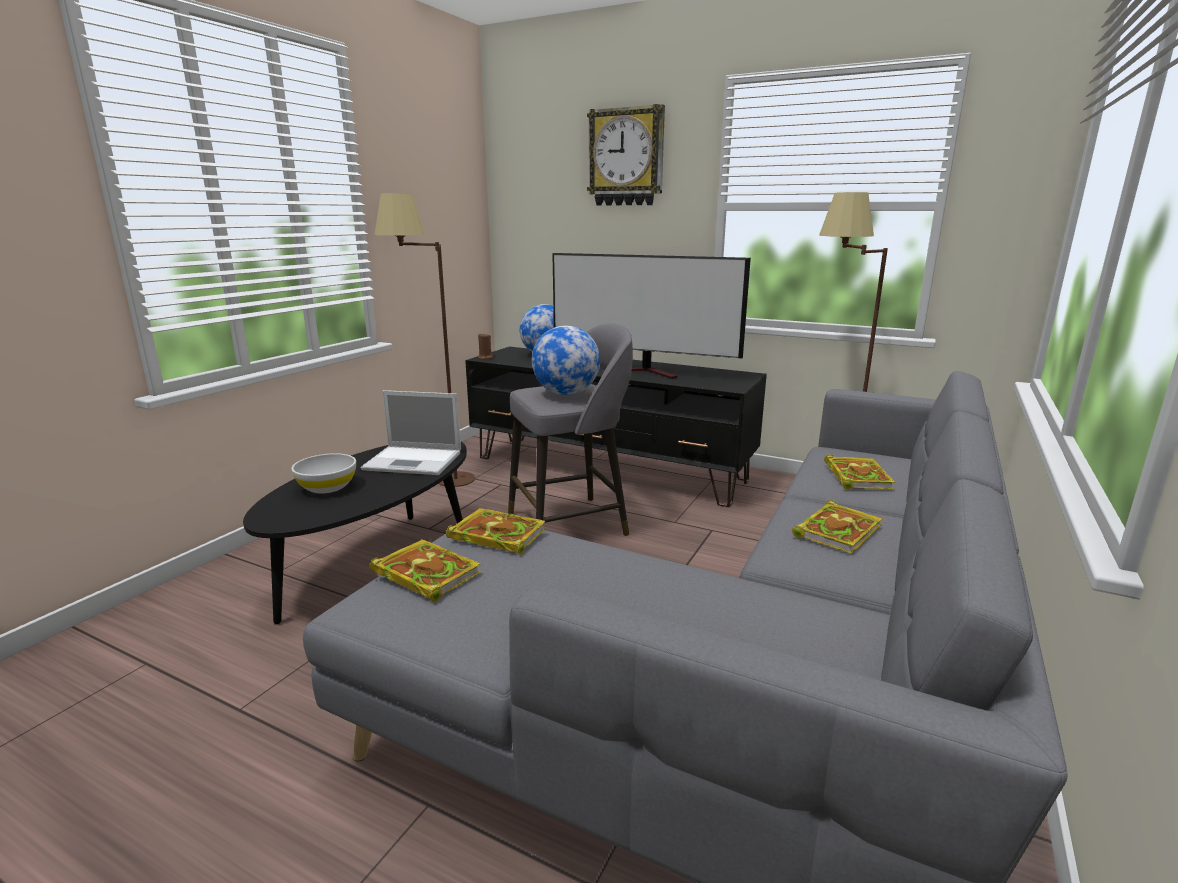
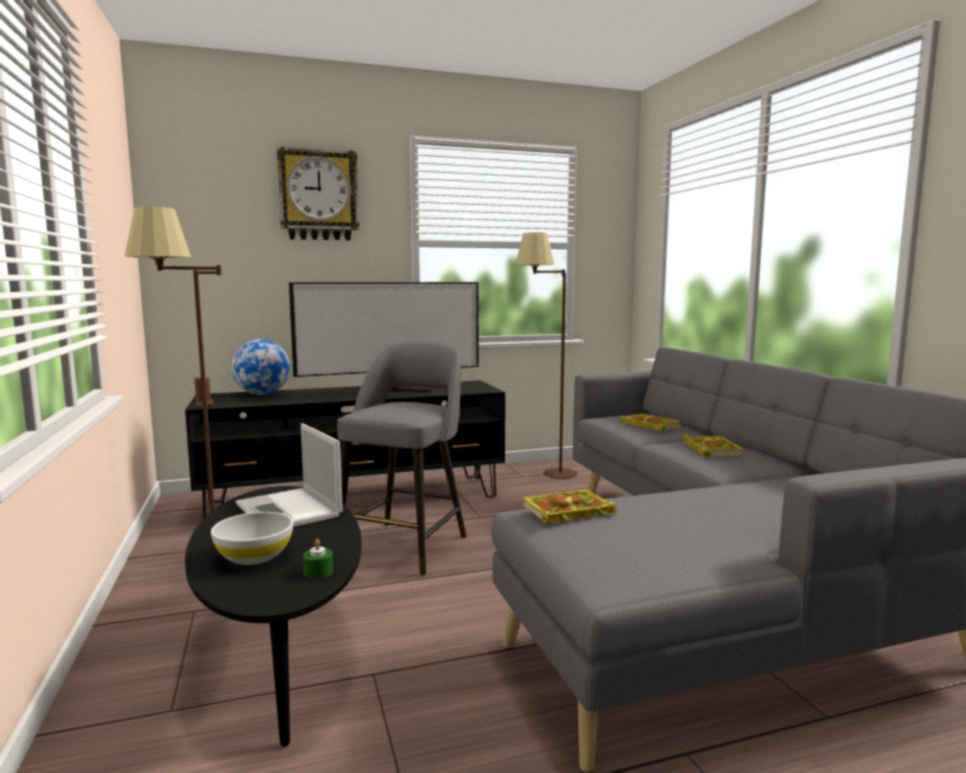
camera: 45 degrees left, 10 degrees down
(326, 512) = (318, 571): none -> green candle
(415, 461) = (289, 510): laptop -> laptop turned 90 degrees clockwise
(424, 574) = (595, 546): book -> none
(566, 393) = (408, 408): globe -> none

